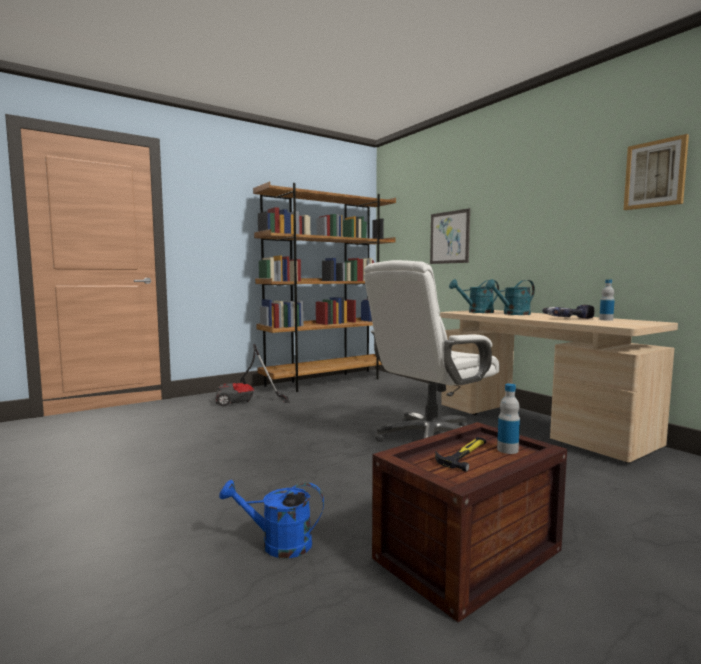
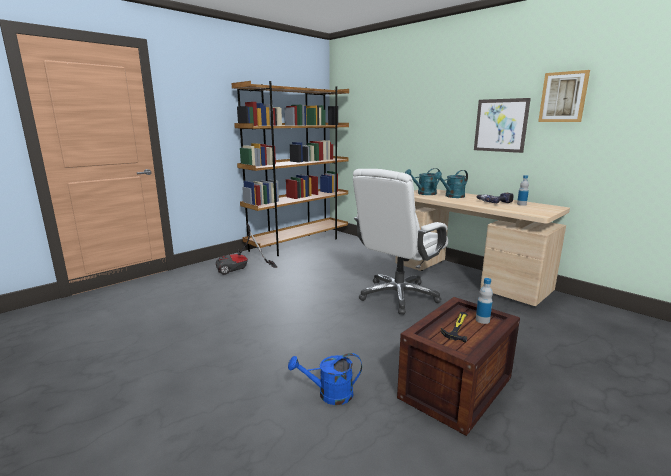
camera: 10 degrees left, 10 degrees up
(449, 237) = (396, 127): picture -> picture (500, 125)

